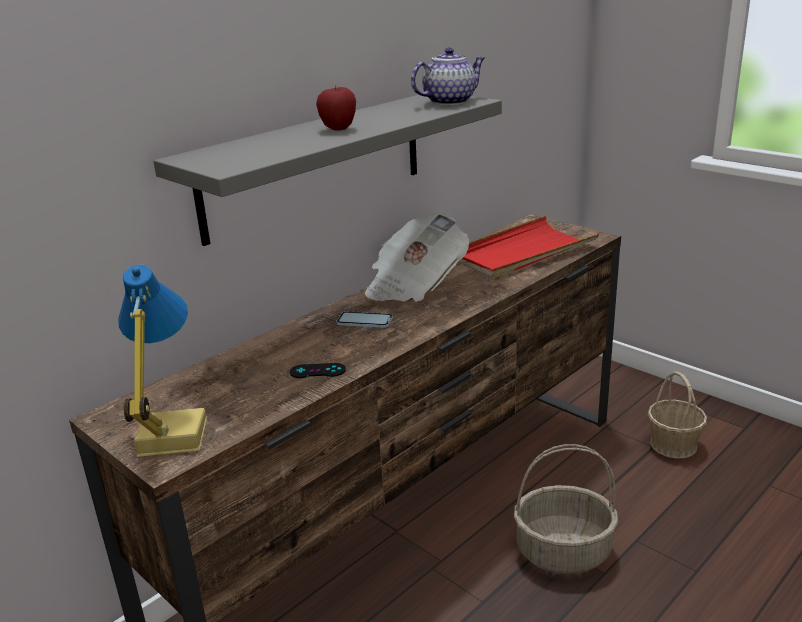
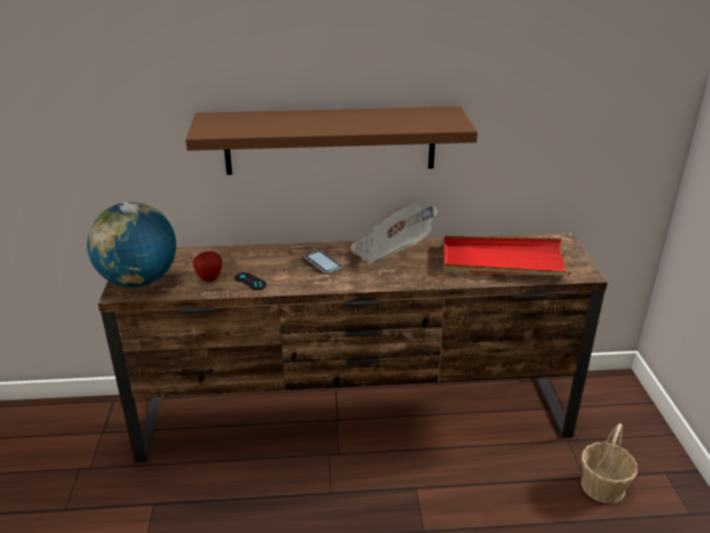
camera: 40 degrees right, 5 degrees up
(169, 437) = (139, 281): table lamp -> globe
(316, 164) = (330, 140): grey shelf -> brown shelf
(338, 129) = (321, 122): apple -> apple (209, 279)
(450, 101) = (441, 121): teapot -> none
(564, 551) = (417, 499): basket -> none

